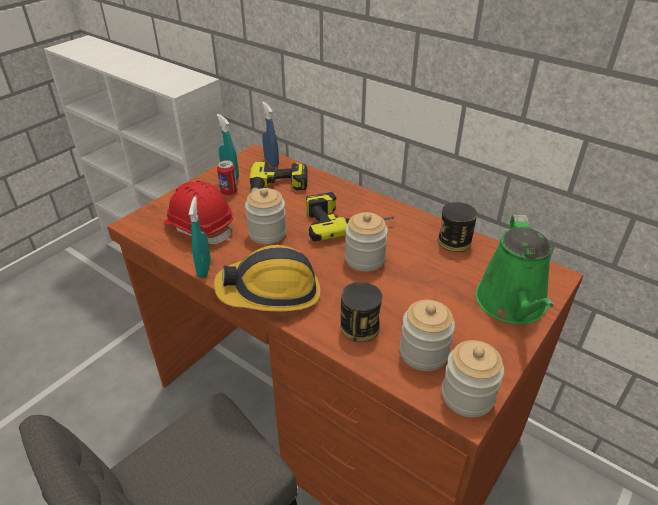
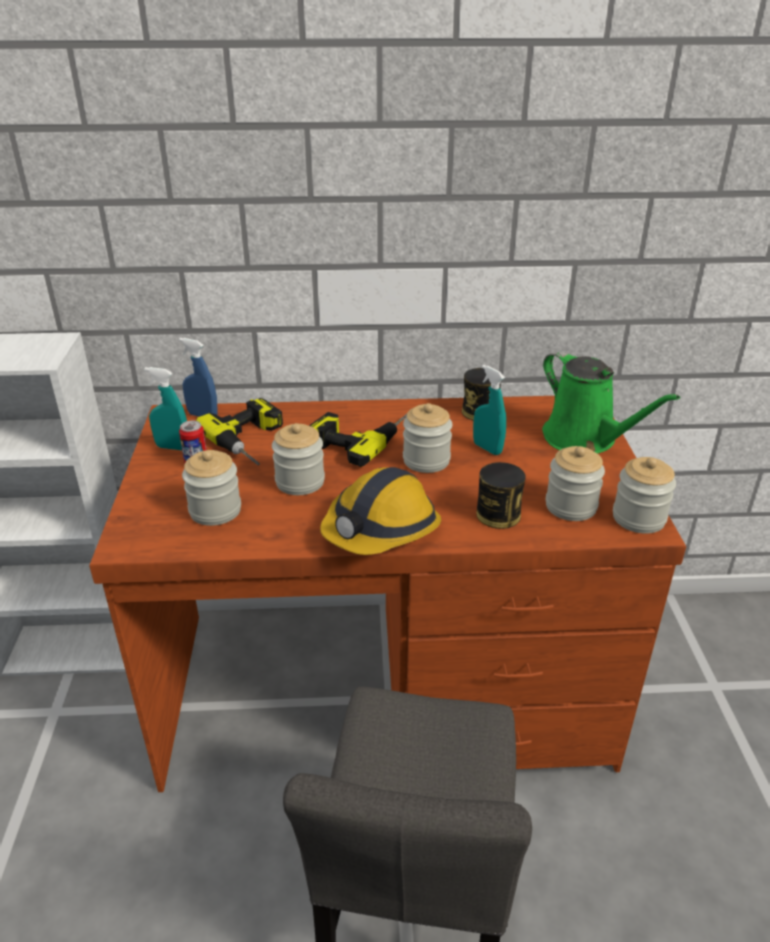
camera: 40 degrees left, 5 degrees down
(200, 227) = (215, 510): red hard hat -> jar
(204, 269) = (282, 545): turquoise spray bottle -> turquoise spray bottle (487, 448)

